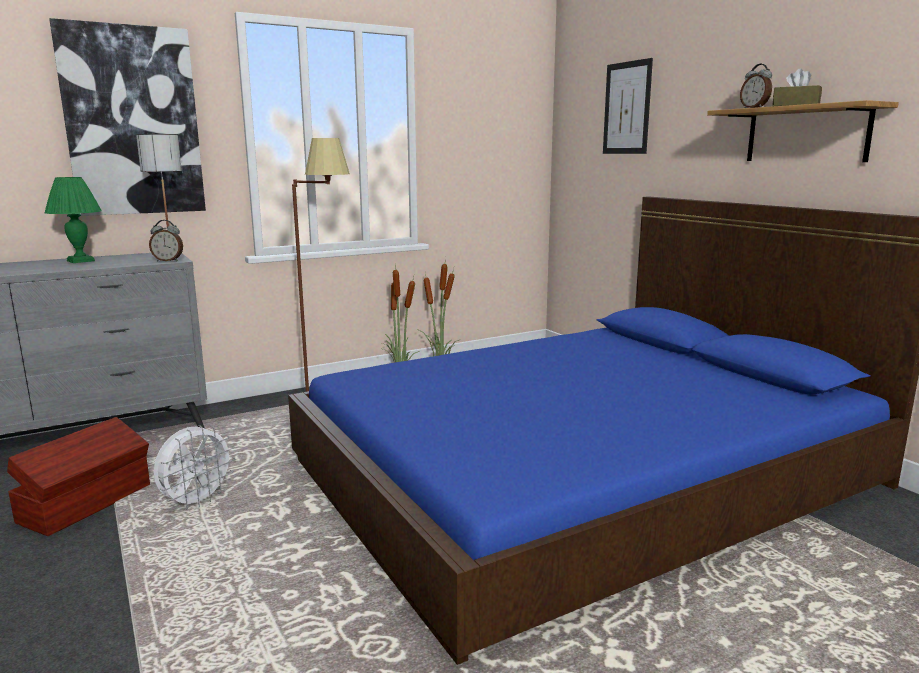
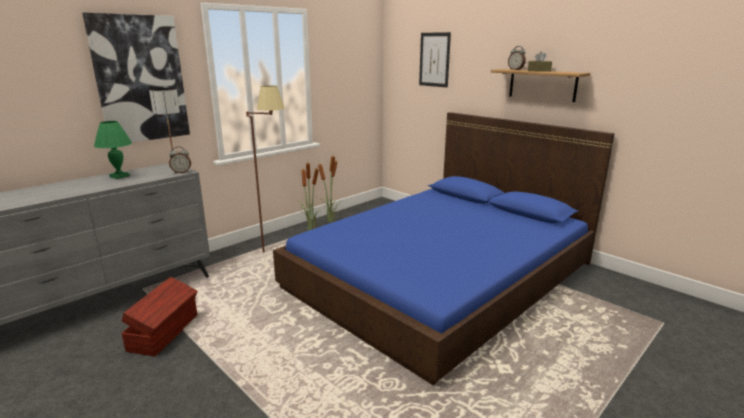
camera: 15 degrees left, 5 degrees up
(197, 502) = (235, 321): white fan -> none

